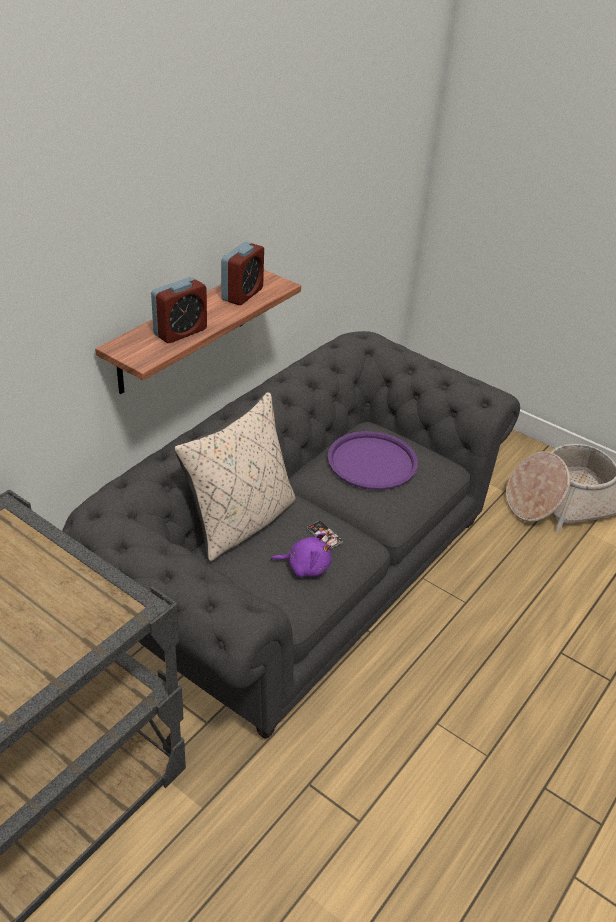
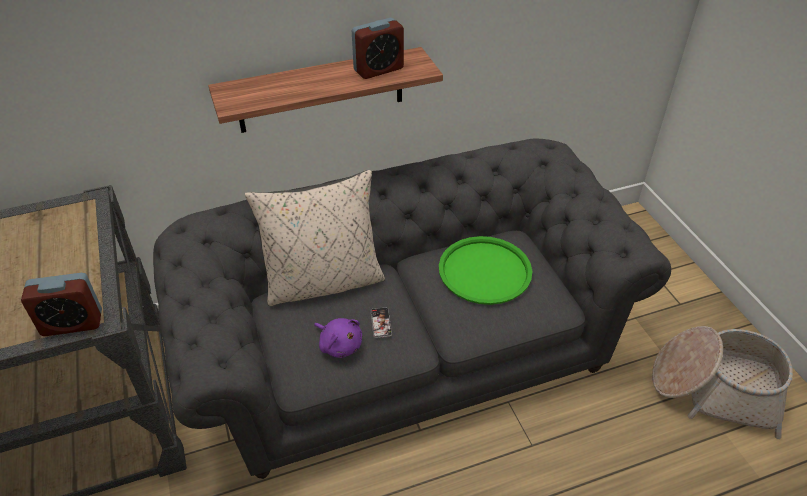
camera: 35 degrees right, 5 degrees up
(180, 332) = (288, 89): alarm clock -> alarm clock (72, 323)
(372, 461) = (484, 271): purple tray -> green tray

